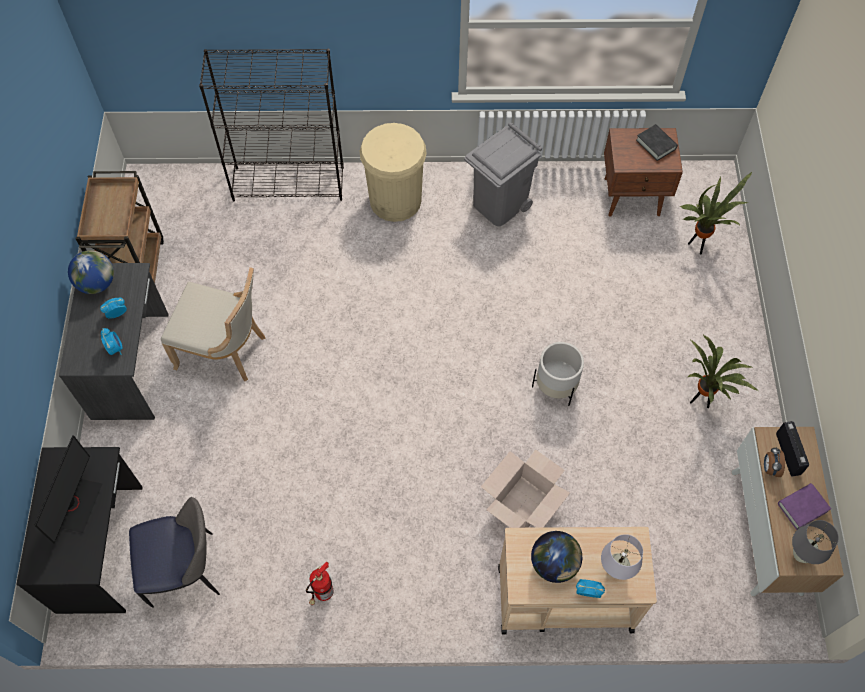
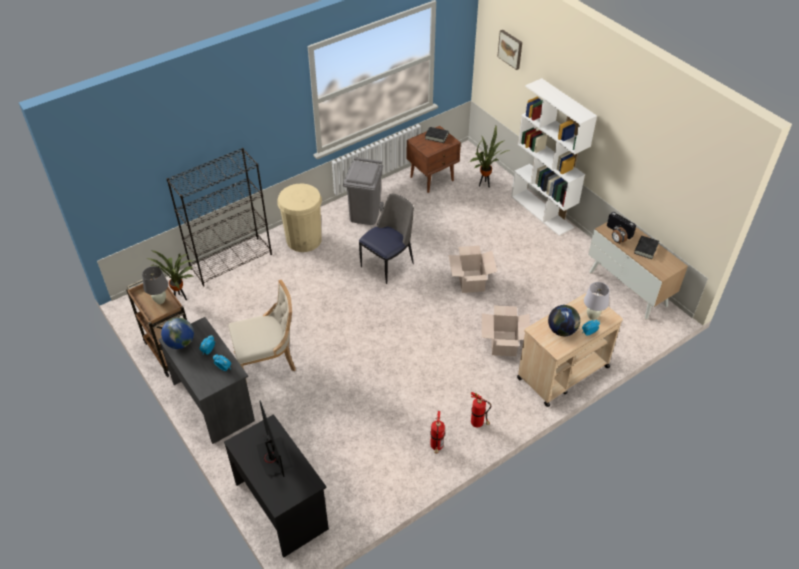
camera: 35 degrees left, 15 degrees down
(186, 570) = (346, 484): chair -> chair (388, 264)
(397, 597) = (478, 424): none -> fire extinguisher
(556, 387) = (471, 281): white planter -> cardboard box
(700, 401) = (547, 250): potted plant -> potted plant (180, 299)
(745, 336) = (542, 212): none -> white bookcase
(800, 555) = (663, 268): grey table lamp -> grey table lamp (160, 300)
(802, 507) = (646, 249): purple book -> black book
(815, 73) = (511, 49): none -> picture

